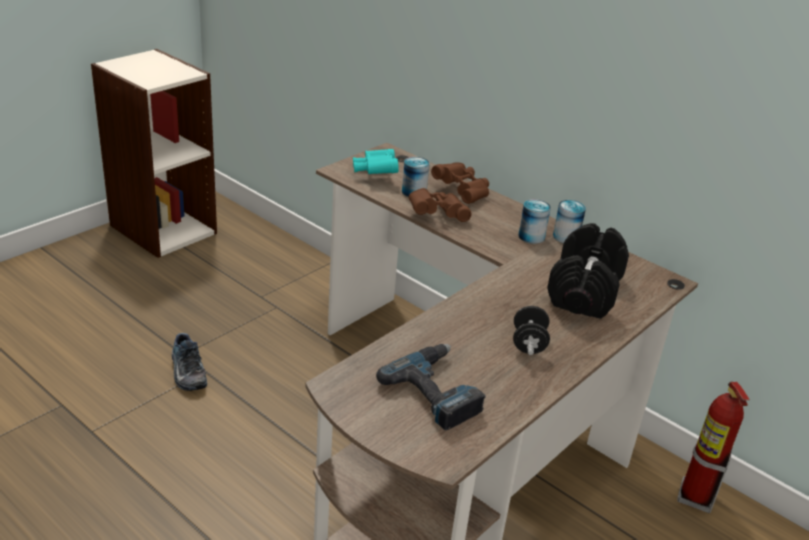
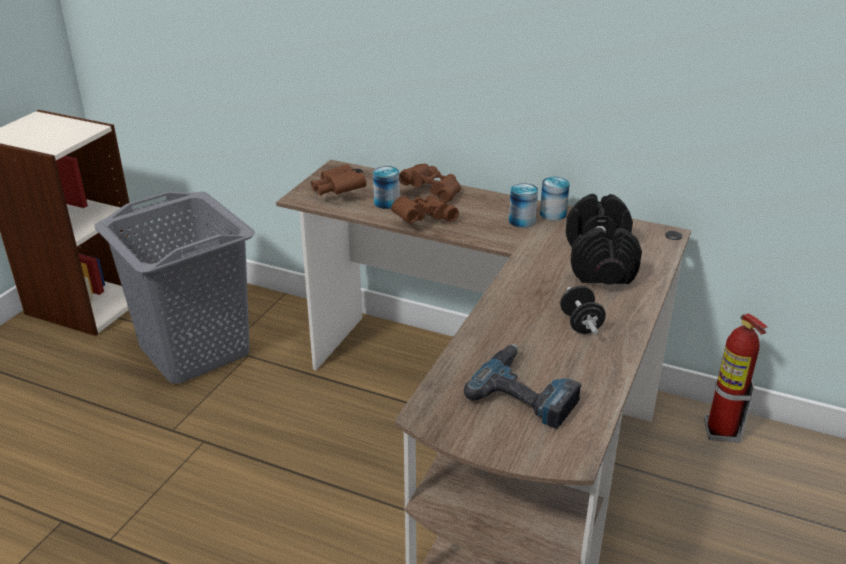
camera: 15 degrees left, 0 degrees up
(186, 372) = (184, 447): shoe -> none
(233, 292) = (194, 351): none -> grey laundry basket
(375, 172) = (338, 192): turquoise binoculars -> brown binoculars

